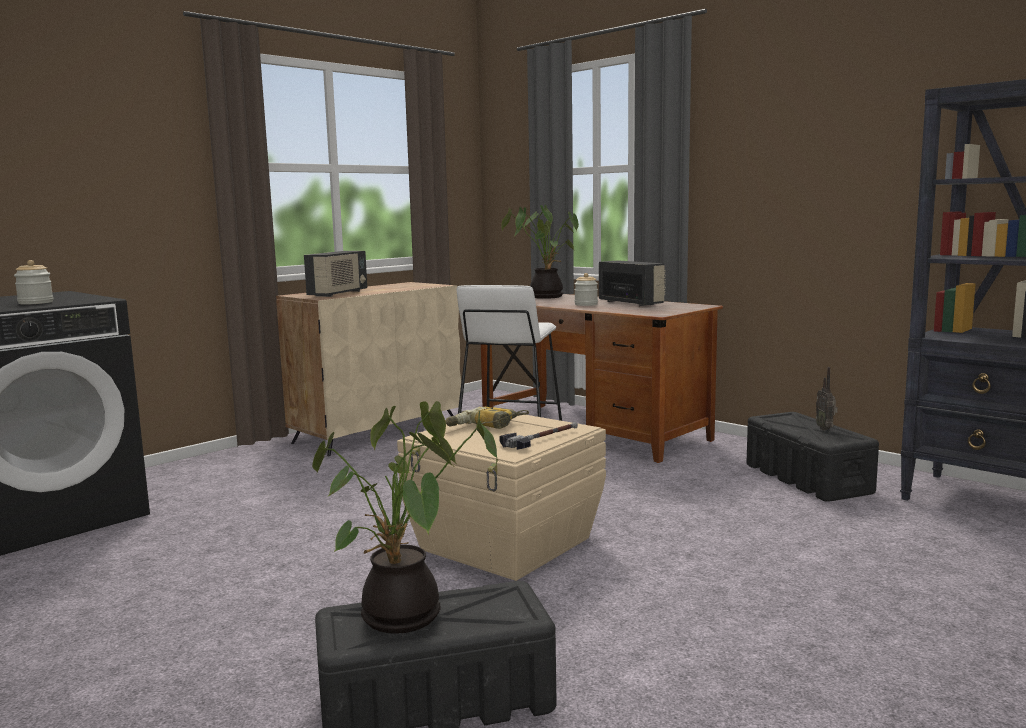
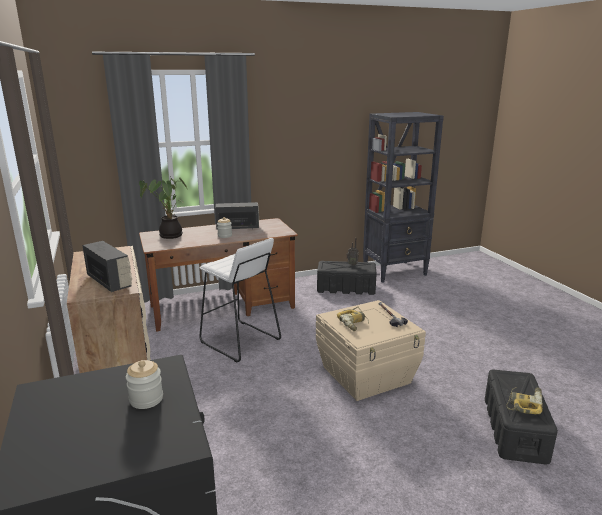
camera: 65 degrees left, 10 degrees up
(405, 620) = (524, 403): potted plant -> power drill

